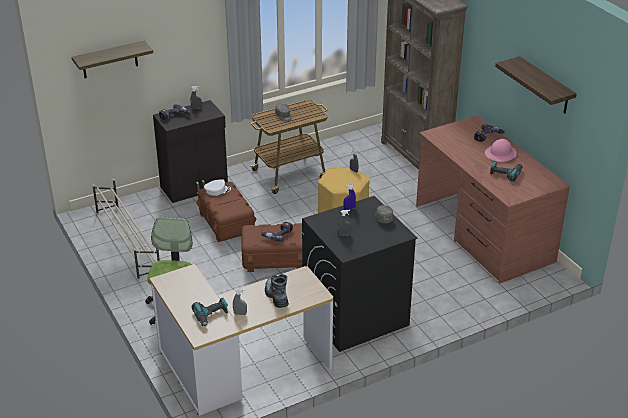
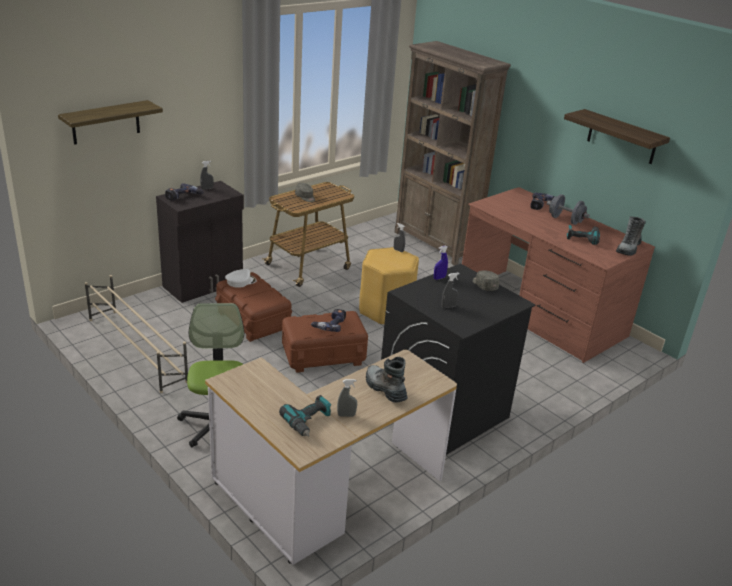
camera: 15 degrees left, 5 degrees down
(500, 154) = (565, 220): pink hard hat -> grey dumbbell
(542, 186) = (628, 248): none -> boot

